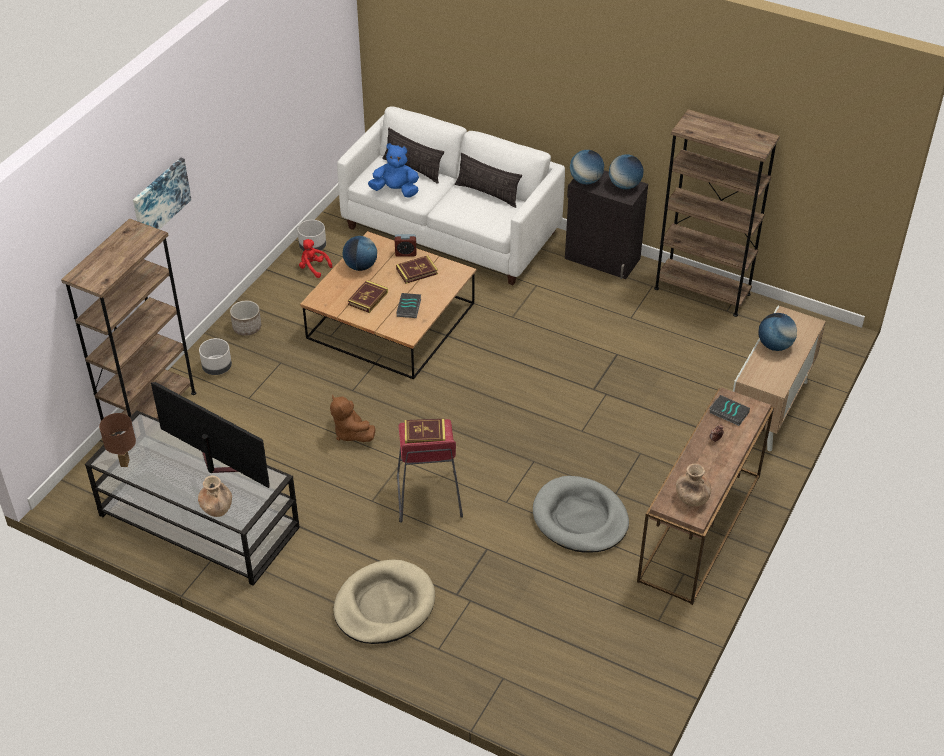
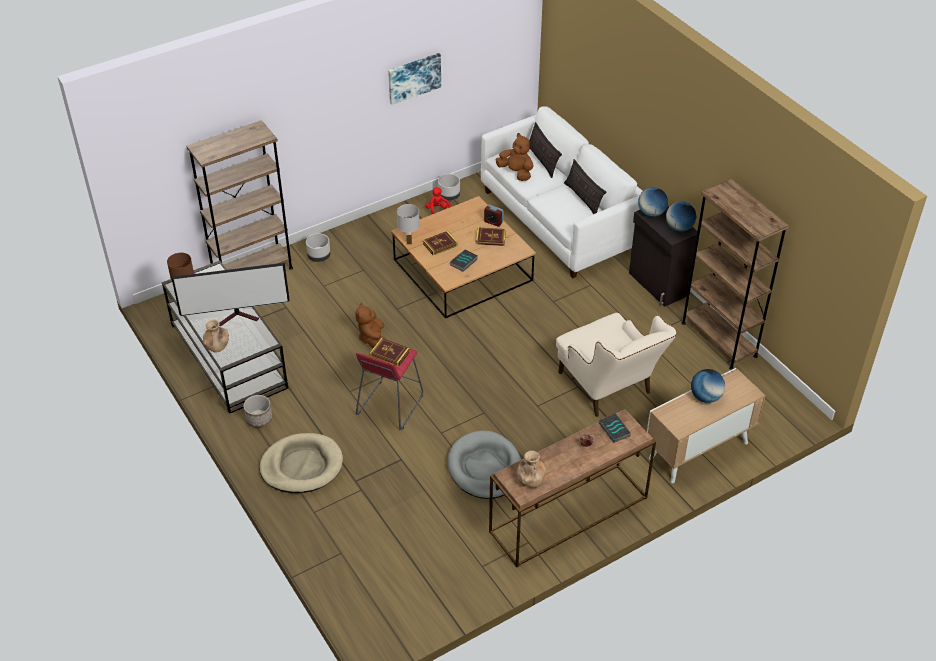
camera: 30 degrees right, 0 degrees up
(160, 198) = (296, 114): picture -> picture (414, 77)
(215, 465) = (239, 317): television -> television turned 105 degrees clockwise
(247, 327) = (360, 236): planter -> planter (259, 419)
(330, 308) = (409, 242): none -> white table lamp
(360, 266) = (453, 219): globe -> none
(395, 190) = (516, 172): blue plush toy -> brown plush toy
(638, 383) = (609, 389): none -> beige armchair

